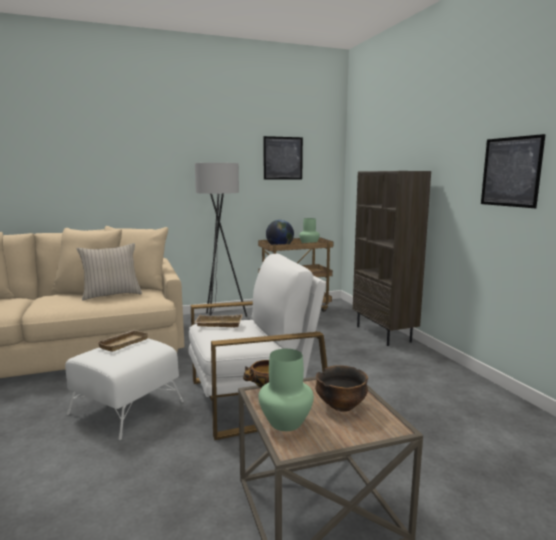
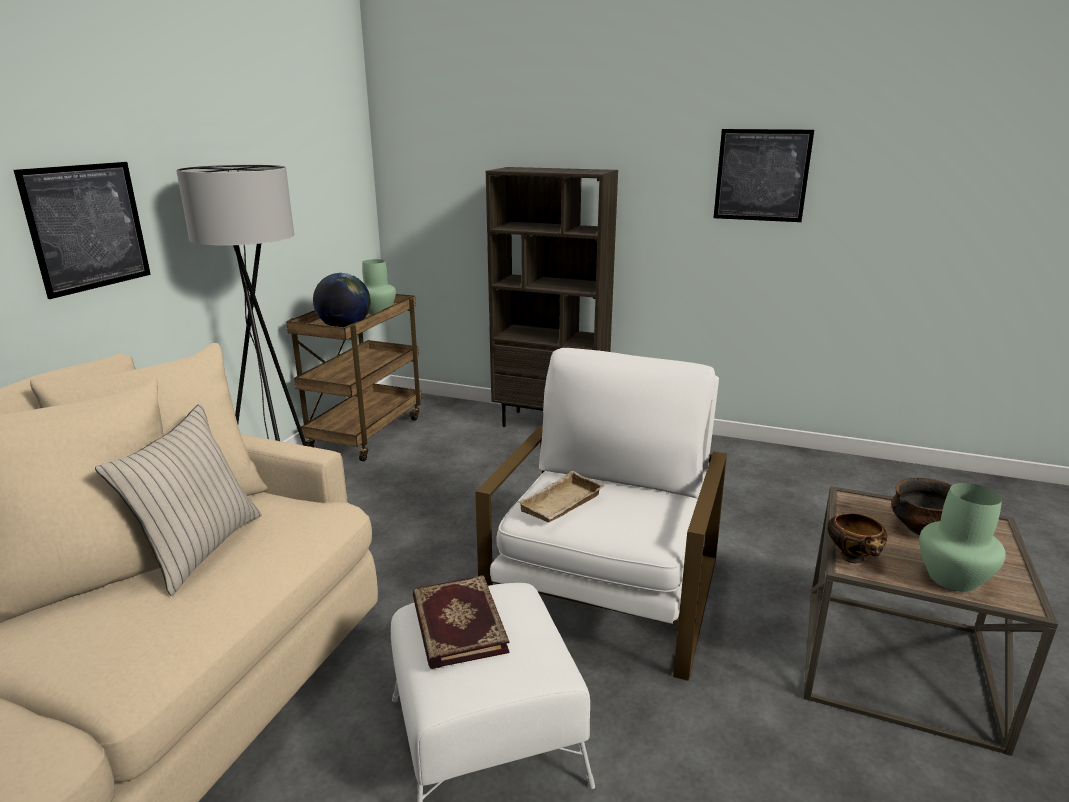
camera: 50 degrees left, 10 degrees up
(123, 343) = (457, 624): beige tray -> book
(283, 158) = (293, 143): picture -> picture (87, 227)

